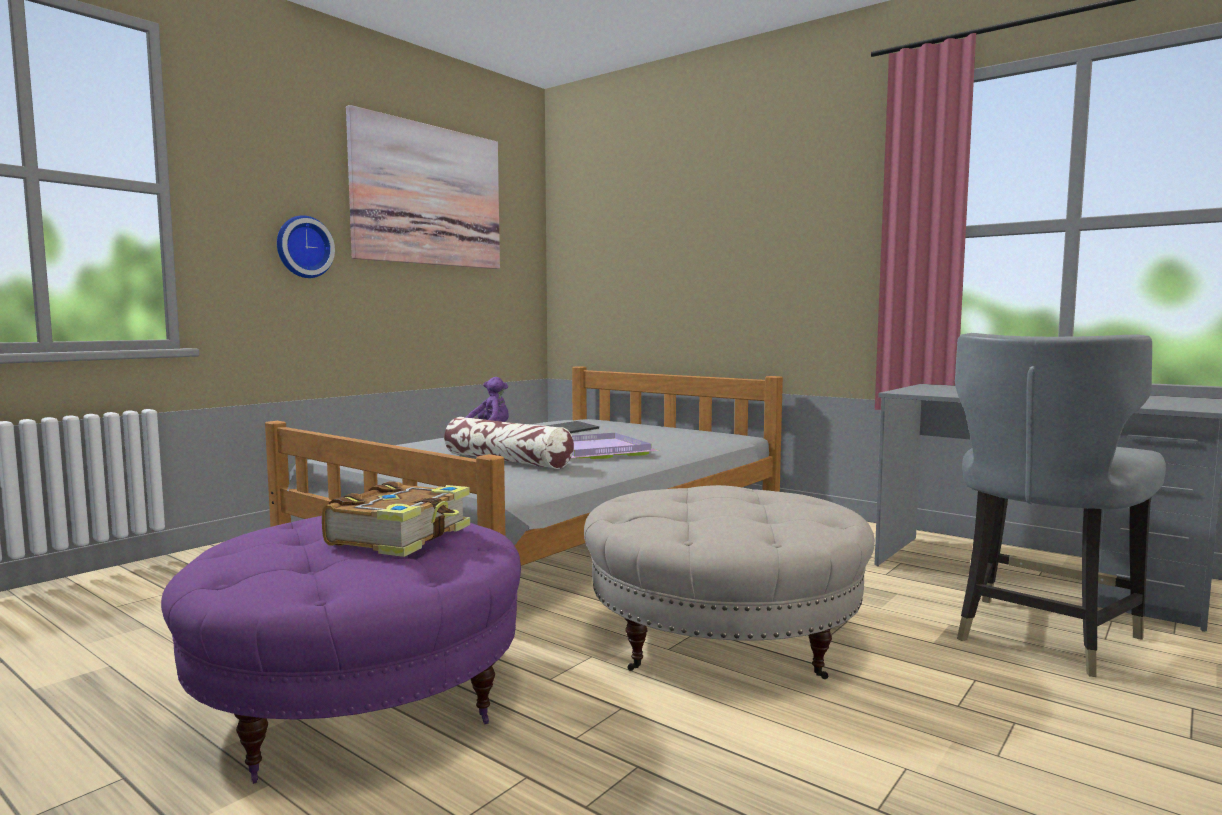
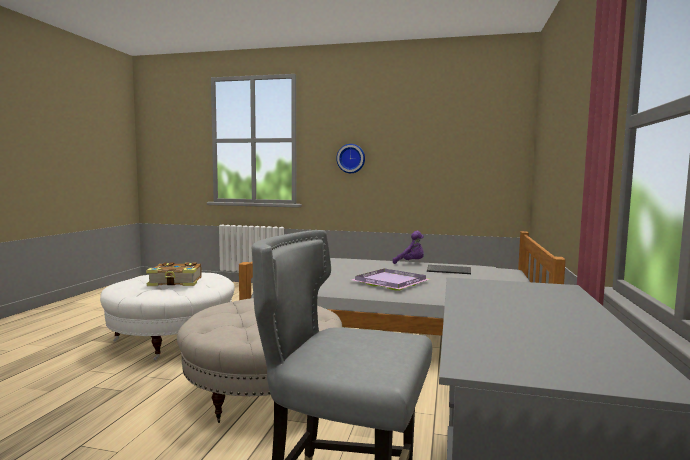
camera: 65 degrees right, 0 degrees up
(359, 698) = (172, 339): purple ottoman -> white ottoman
(428, 195) = (428, 123): picture -> none
(507, 461) = (339, 274): pillow -> none

